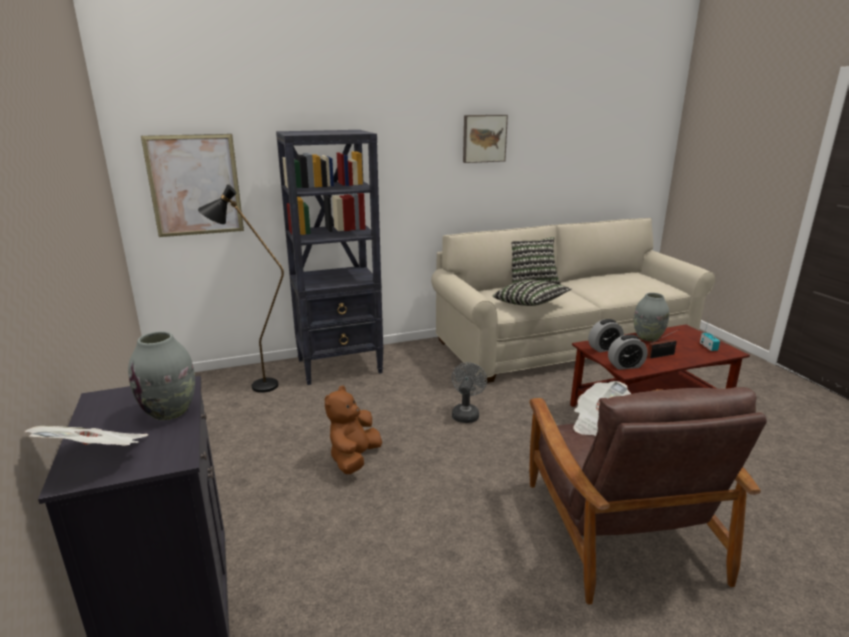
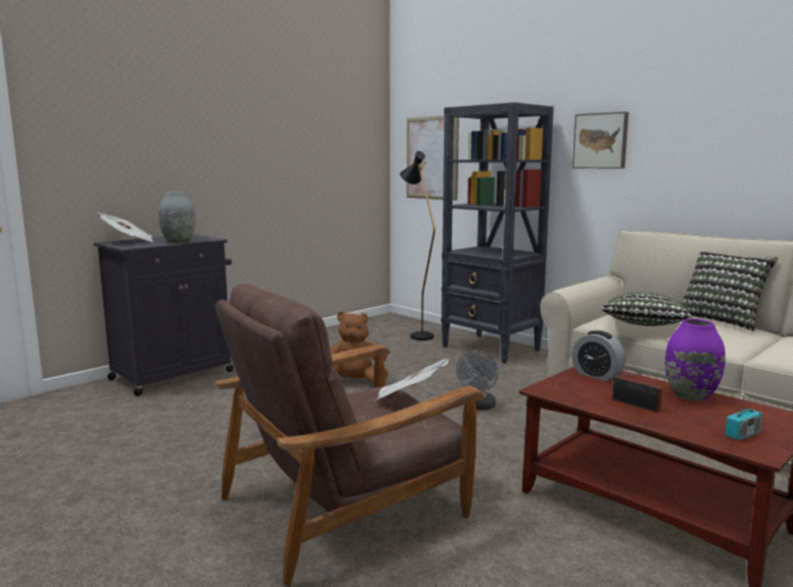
camera: 65 degrees right, 10 degrees down
(466, 413) = (478, 407): grey fan -> grey fan turned 120 degrees clockwise
(484, 138) = (709, 112): picture -> picture (601, 141)
(625, 366) = (559, 388): alarm clock -> none
(647, 338) = (690, 395): grey vase -> purple vase

